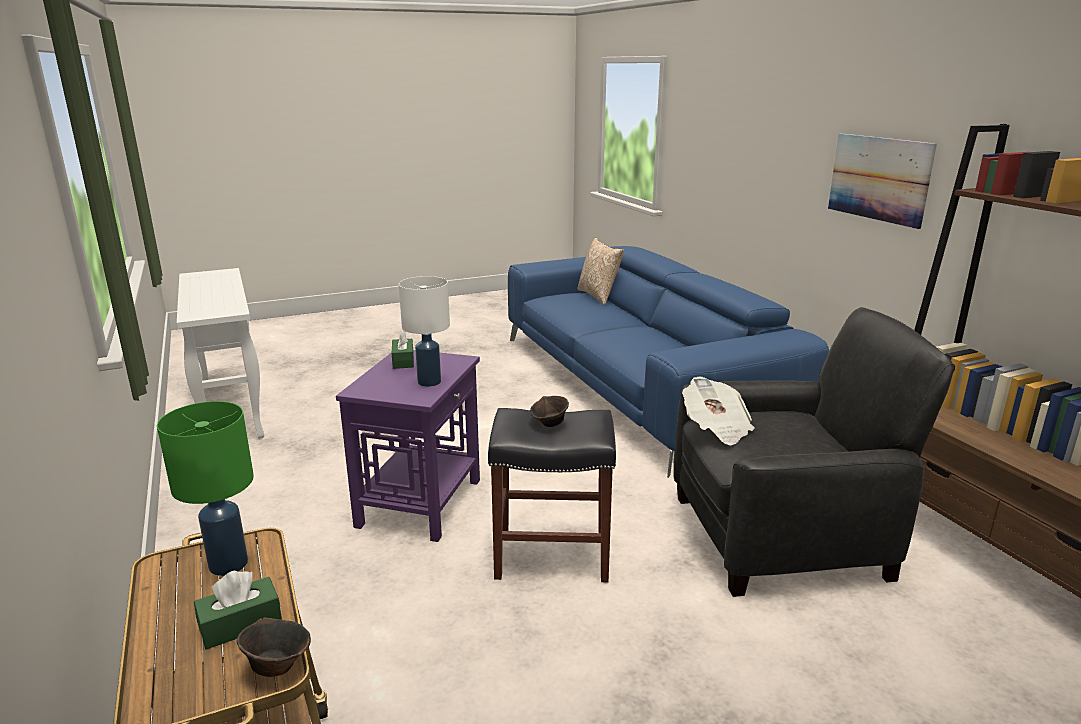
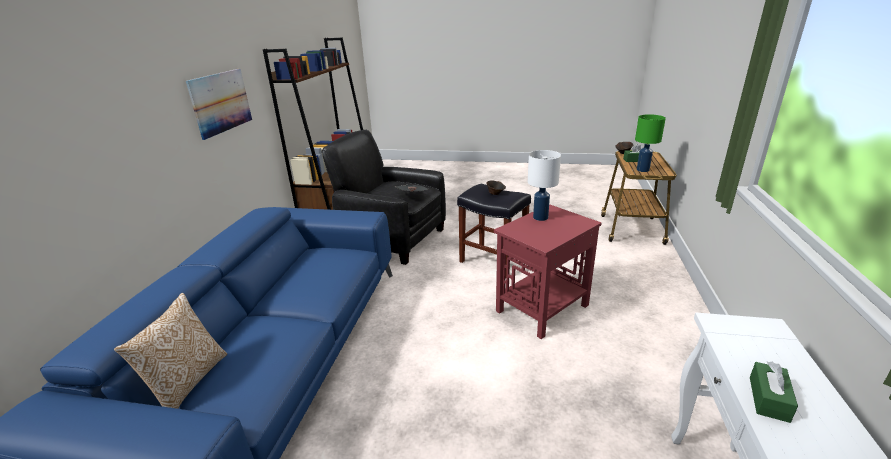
camera: 145 degrees left, 5 degrees up
(403, 361) = (547, 237): green tissue box -> green tissue box (768, 399)
(421, 503) = (541, 308): purple side table -> red side table

